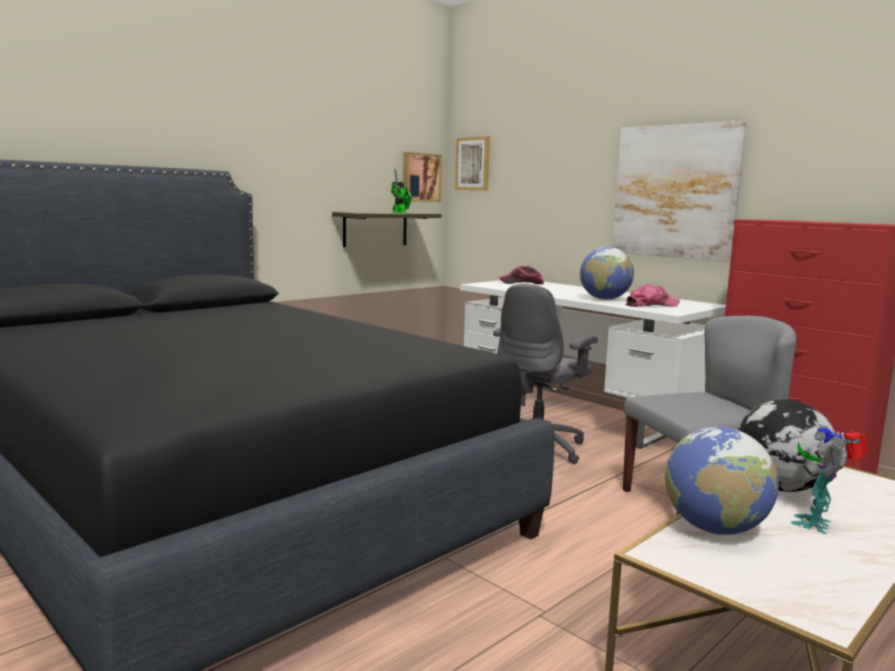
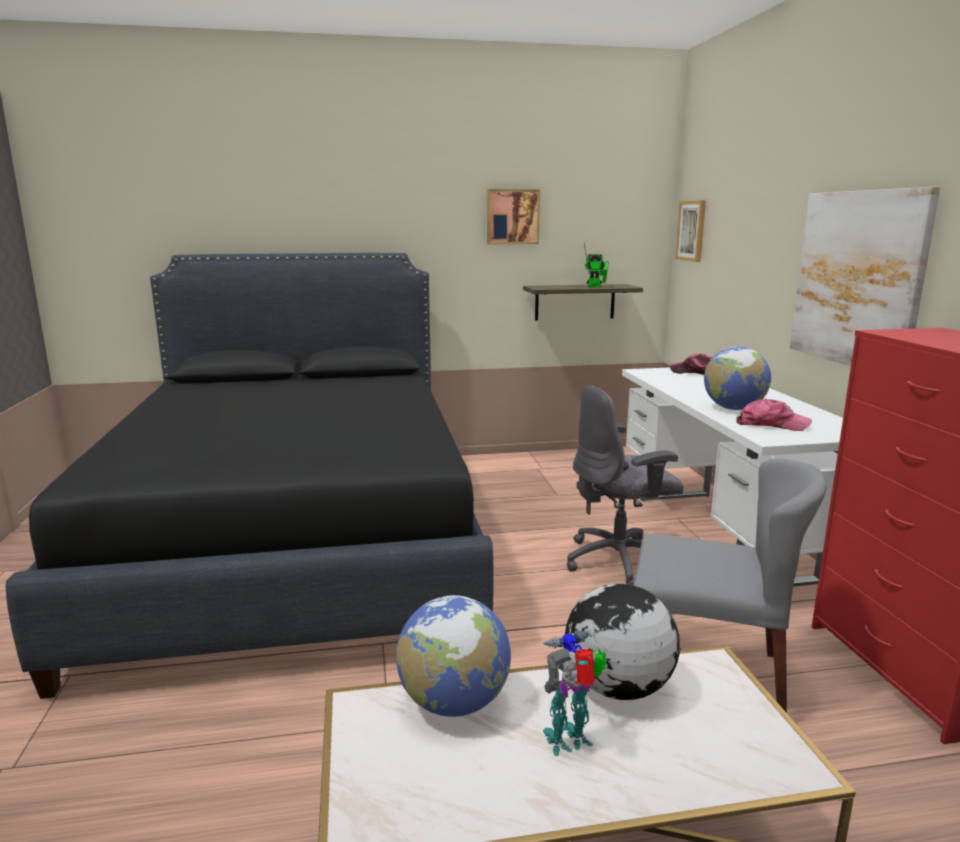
camera: 35 degrees right, 5 degrees up
(420, 177) = (636, 246): picture -> picture (512, 217)

